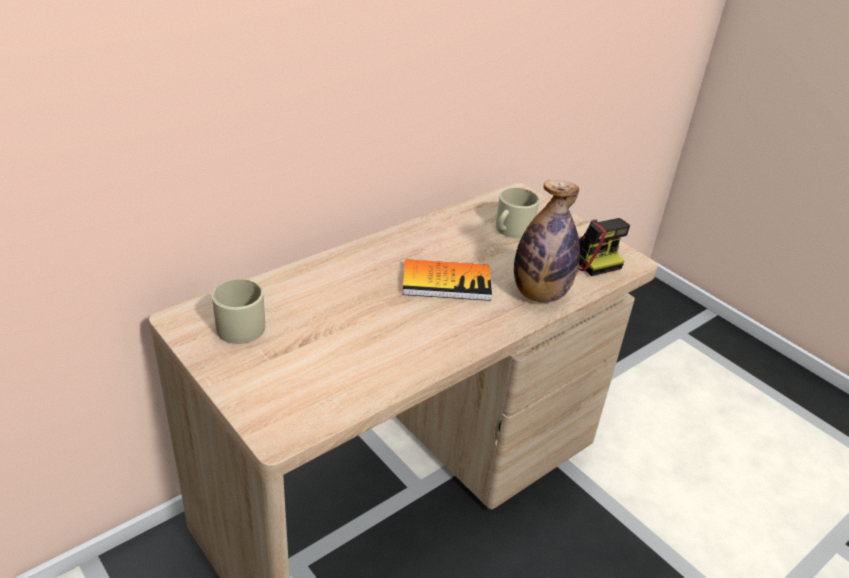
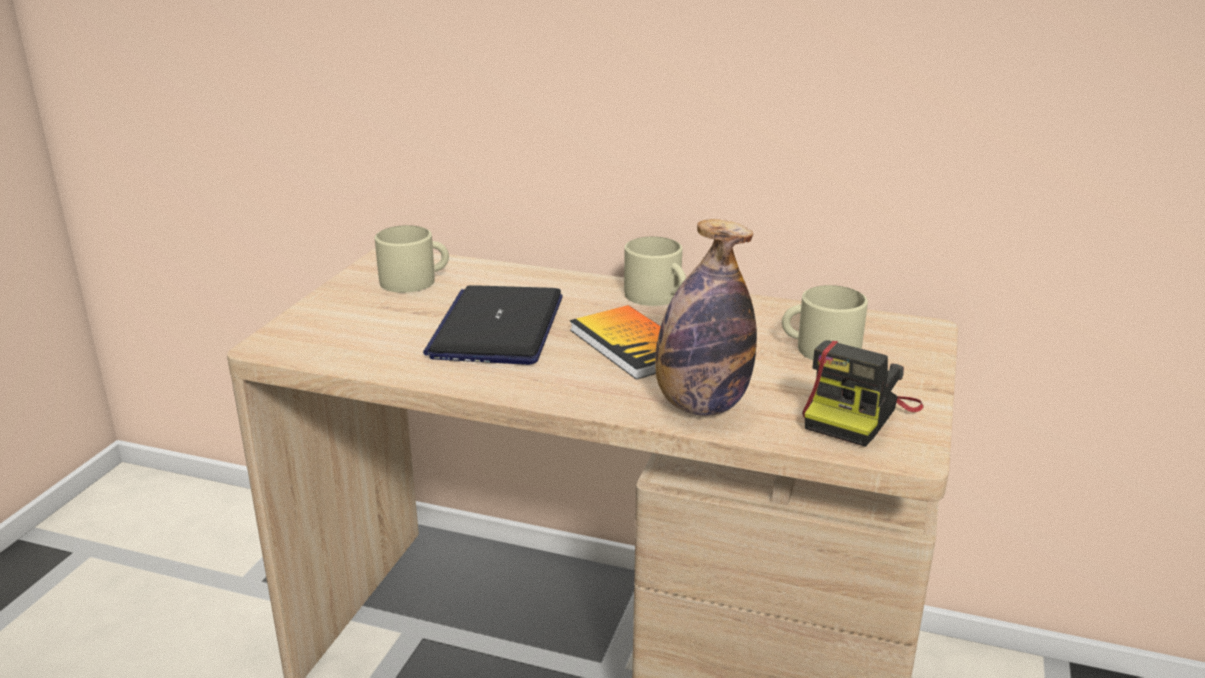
camera: 60 degrees right, 10 degrees down
(367, 320) = (497, 327): none -> laptop
(391, 244) = (657, 296): none -> beige mug

